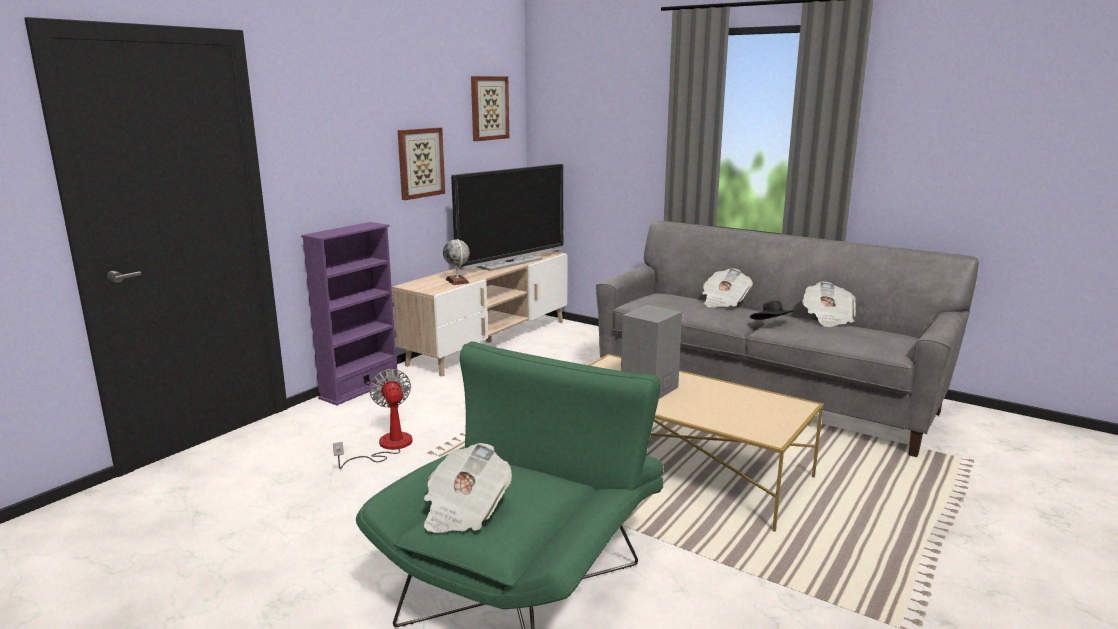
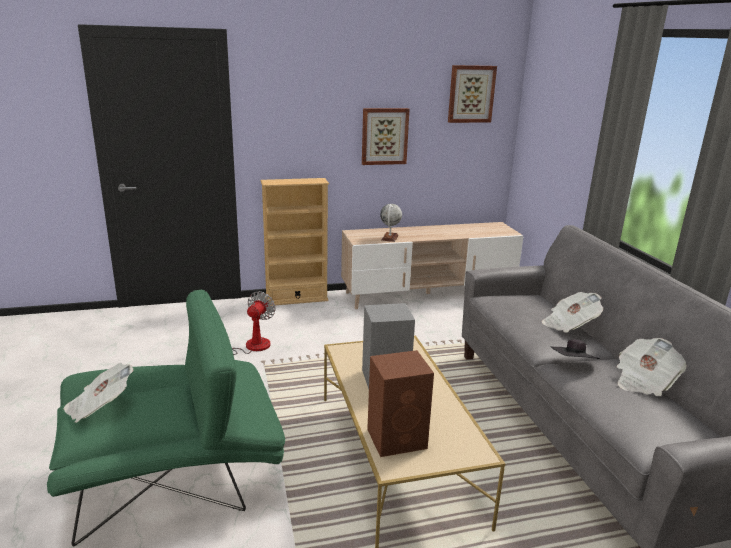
camera: 40 degrees right, 5 degrees up
(360, 388) = (296, 299): purple bookcase -> beige bookcase
(510, 263) = (458, 232): television -> none
(738, 420) = (398, 438): none -> brown speaker

